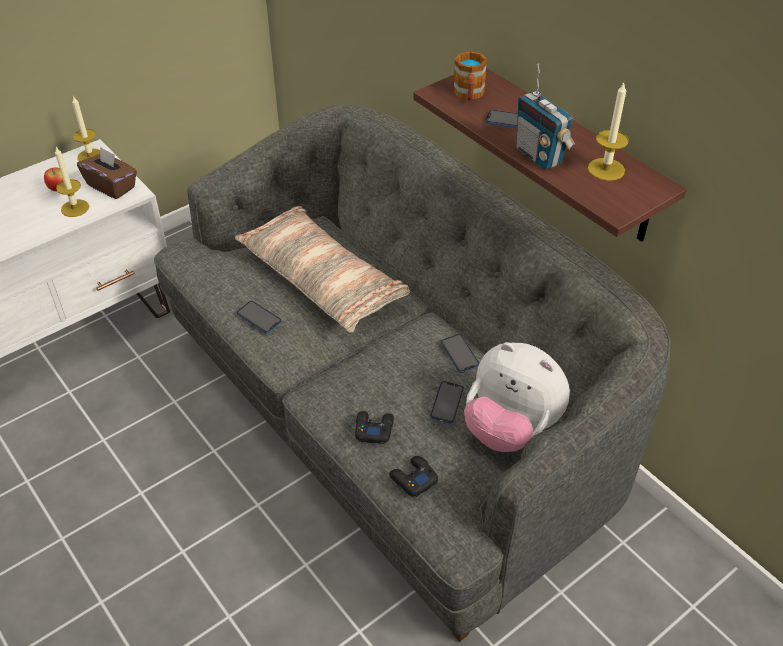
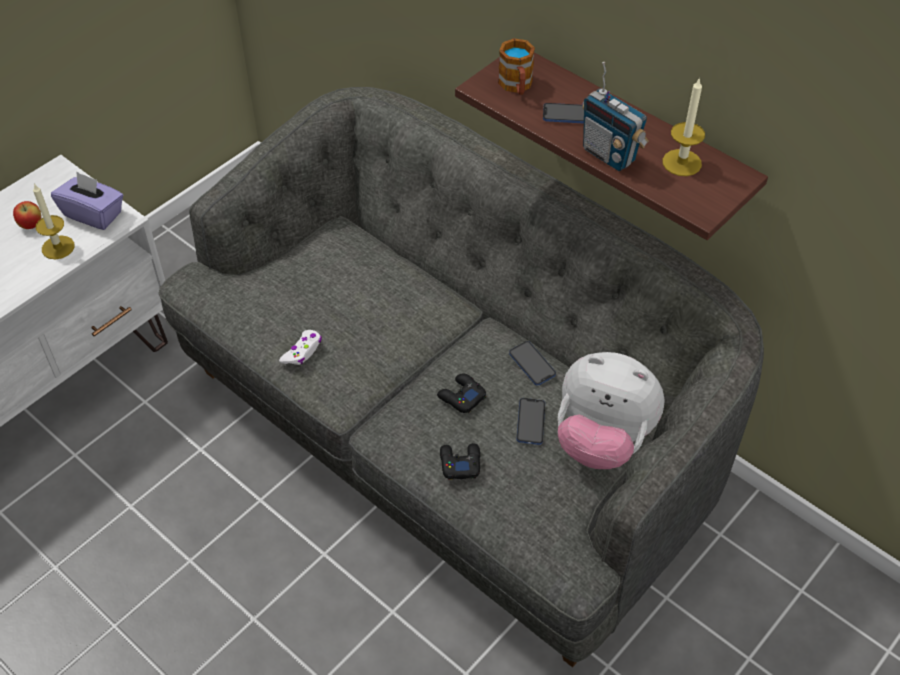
camera: 10 degrees left, 5 degrees up
(90, 156) = (56, 178): candle -> none
(112, 186) = (94, 214): brown tissue box -> purple tissue box
(259, 318) = (302, 351): phone -> white game controller
(322, 279) = (361, 296): pillow -> none
(413, 479) = (513, 512): black game controller -> black game controller (461, 396)

